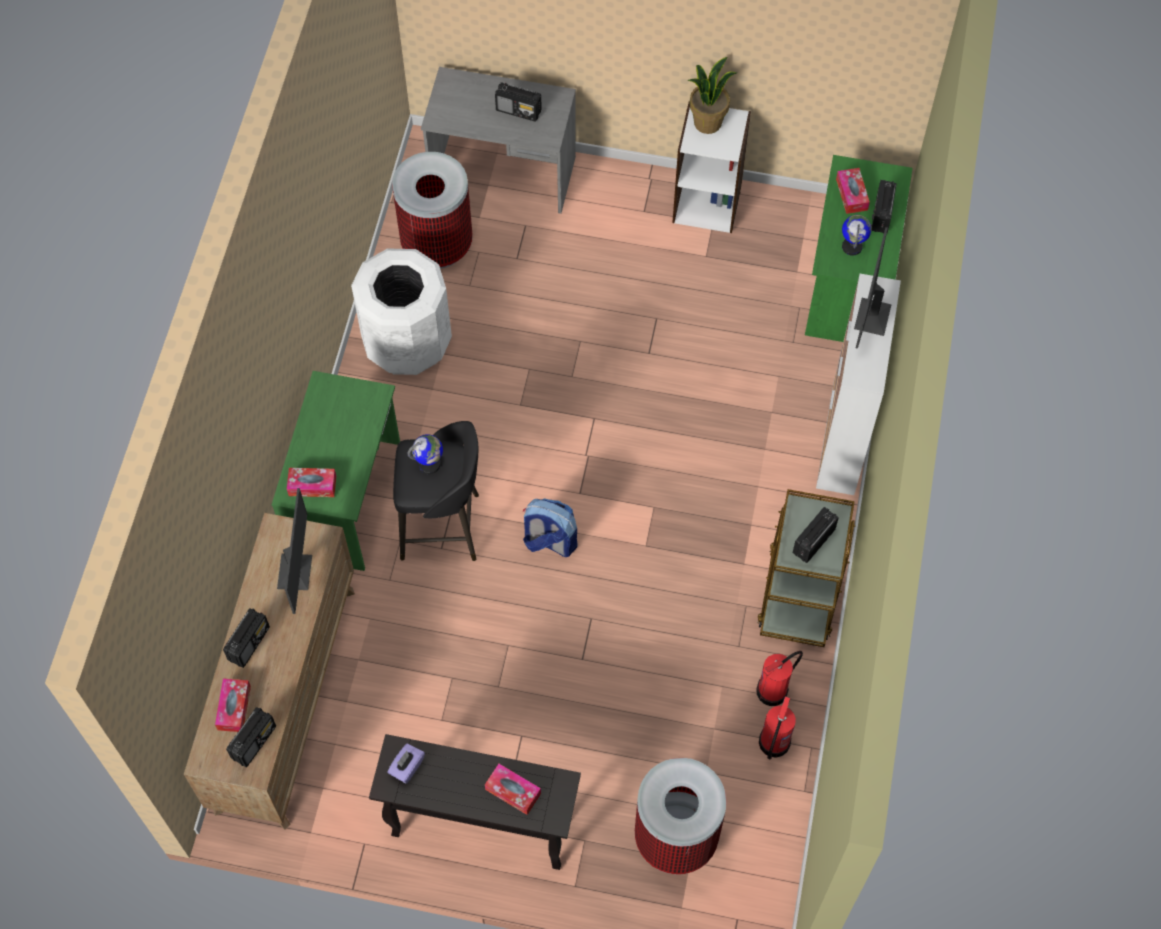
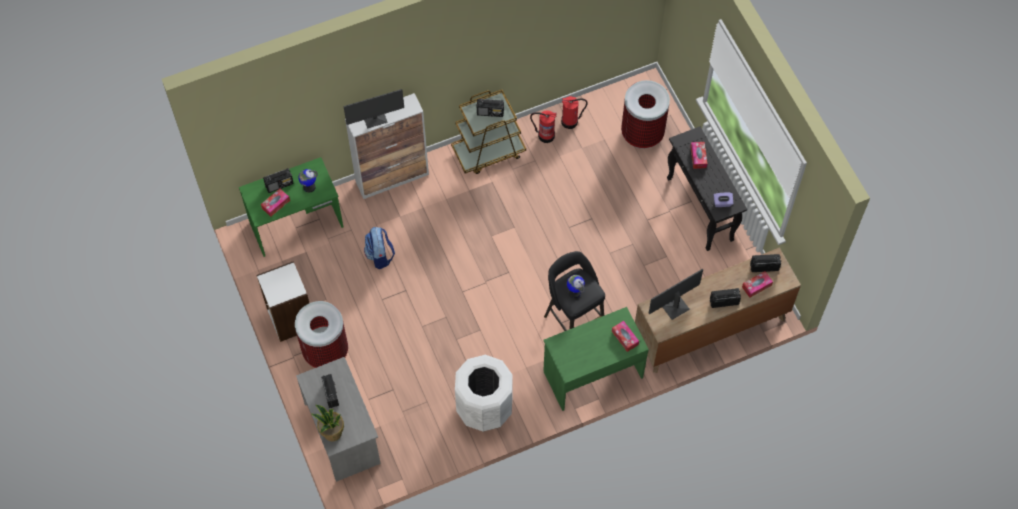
camera: 125 degrees left, 0 degrees up
(437, 244) = (412, 435): trash can -> trash can (325, 351)
(549, 541) = (544, 269): backpack -> backpack (380, 255)
(707, 122) = (278, 291): potted plant -> potted plant (332, 433)

